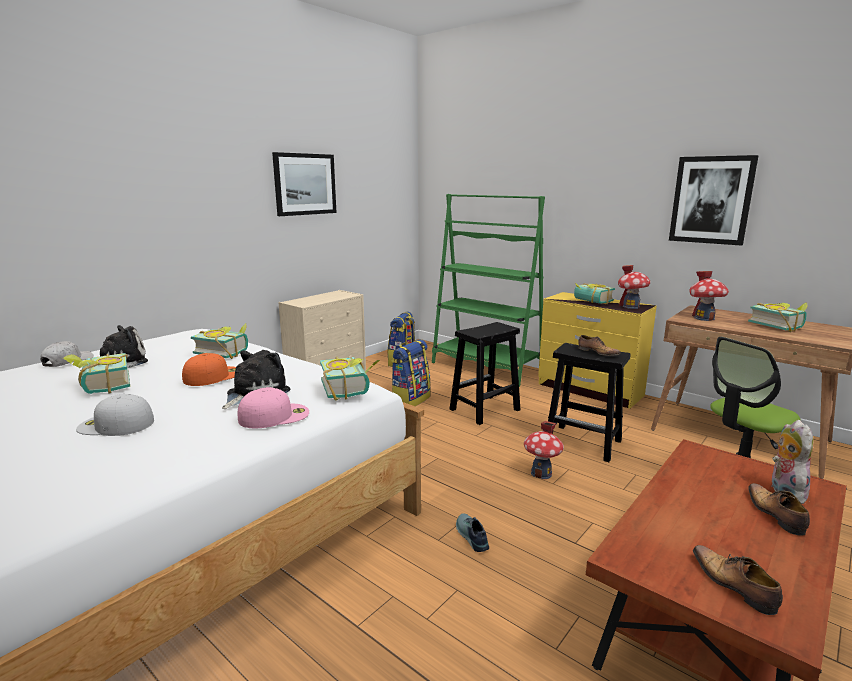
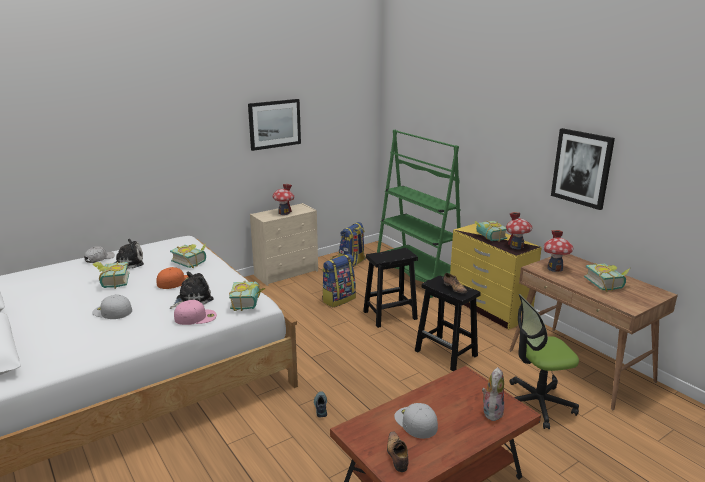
camera: 15 degrees right, 5 degrees up
(541, 473) = (396, 372): toy house -> toy house (284, 213)
(703, 525) = (415, 422): none -> white cap
(775, 514) = (468, 423): shoe -> none

